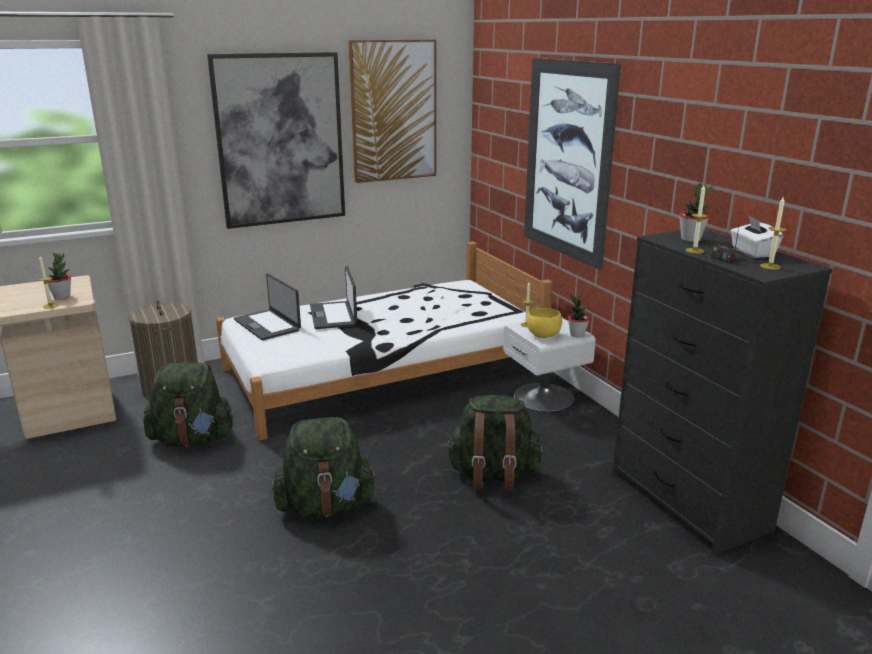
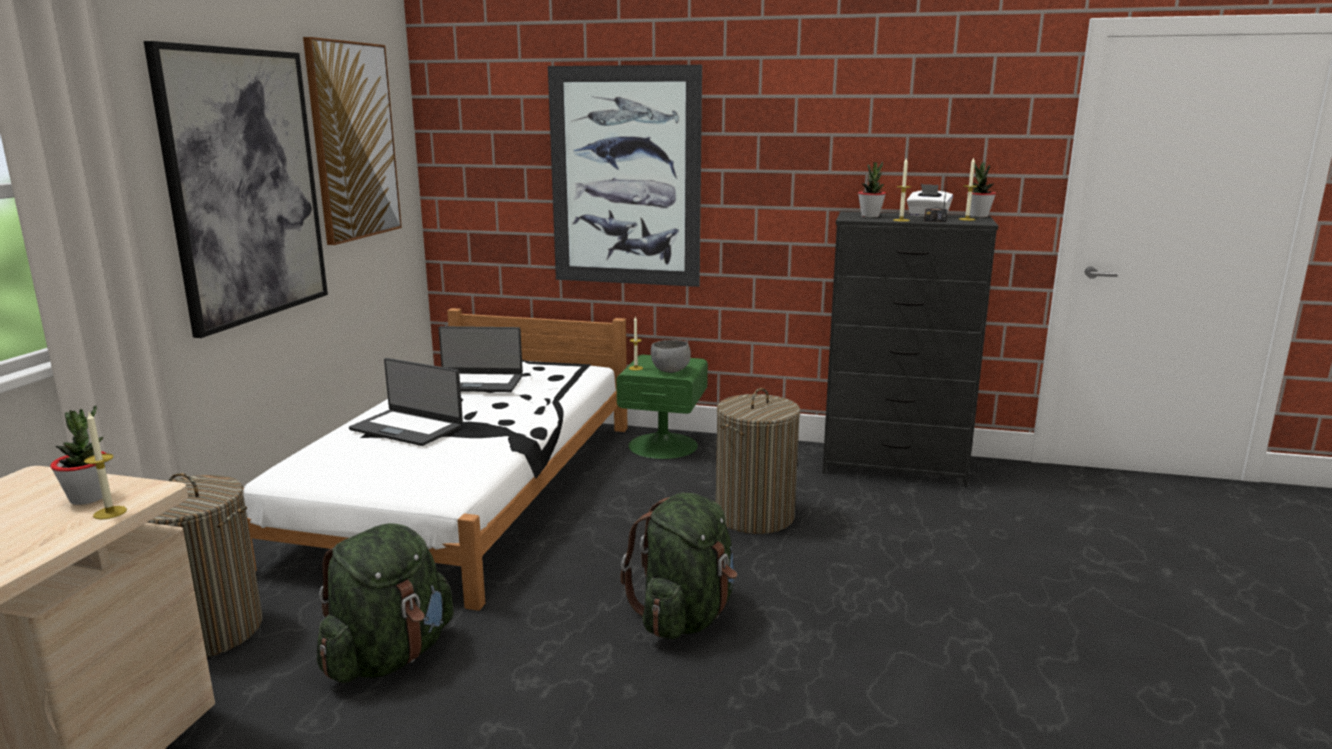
camera: 50 degrees left, 5 degrees down
(268, 325) = (343, 465): laptop -> laptop (476, 383)
(493, 475) = (754, 516): green backpack -> laundry basket
(542, 335) = (670, 371): yellow bowl -> grey bowl
(544, 397) = (663, 445): white nightstand -> green nightstand
(577, 334) = (692, 362): potted plant -> potted plant (978, 216)

